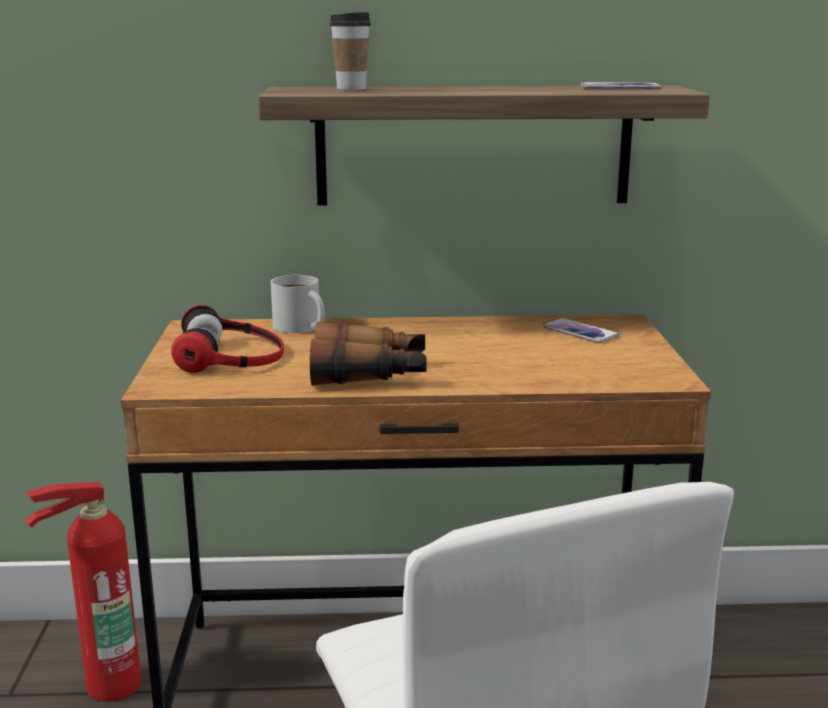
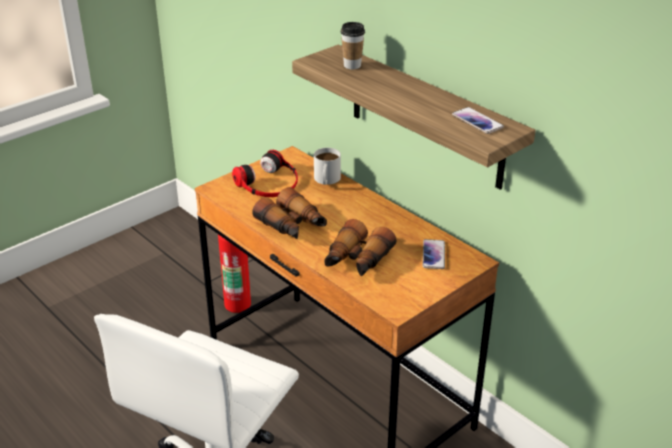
camera: 50 degrees right, 15 degrees up
(524, 367) = (357, 260): none -> binoculars

